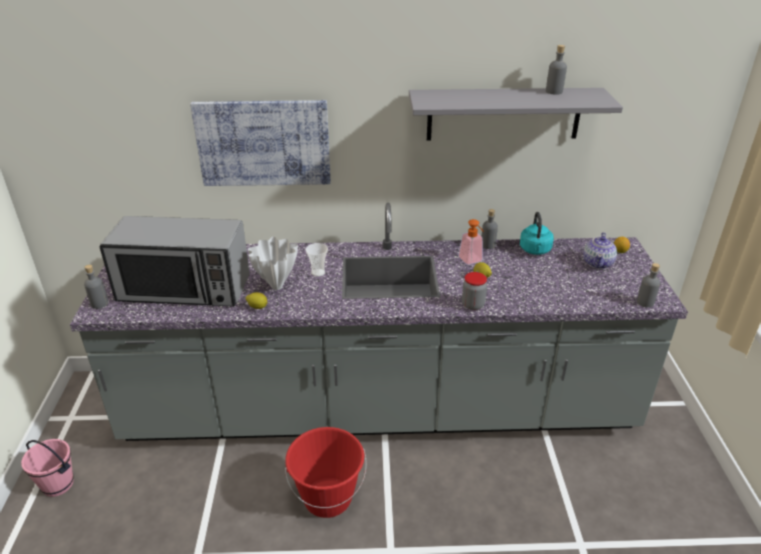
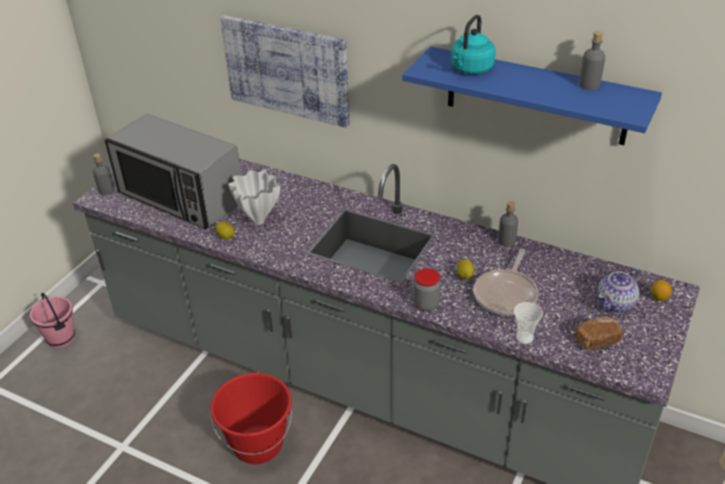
camera: 30 degrees right, 5 degrees up
(318, 273) = (307, 218): cup -> cup (524, 338)
(472, 261) = (471, 255): soap dispenser -> none
(503, 114) = (536, 96): grey shelf -> blue shelf
(522, 280) = (506, 294): none -> frying pan
(535, 250) = (555, 264): turquoise kettle -> turquoise kettle (470, 69)
(609, 290) = (596, 340): none -> bread
(645, 302) = (624, 370): grey bottle -> none

